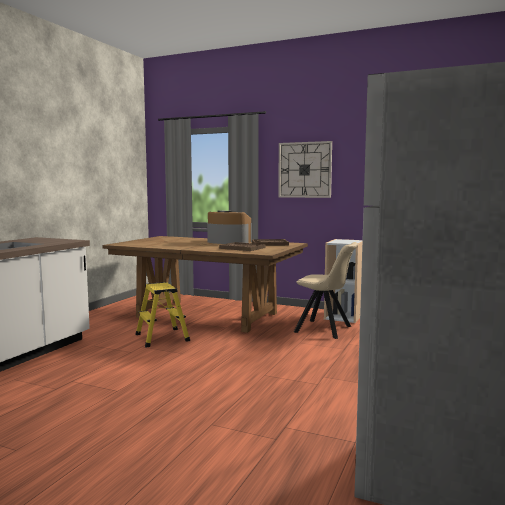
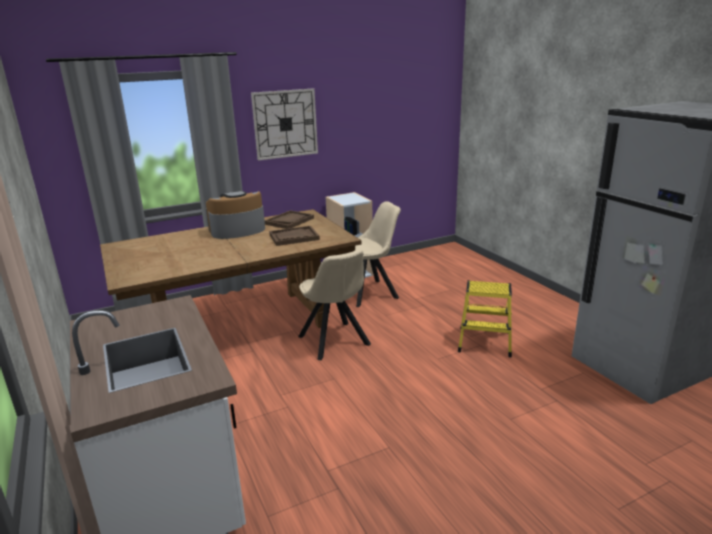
camera: 50 degrees left, 15 degrees up
(162, 337) = (270, 374): yellow step ladder -> yellow step ladder (485, 341)
(231, 340) = (334, 341): none -> beige chair

